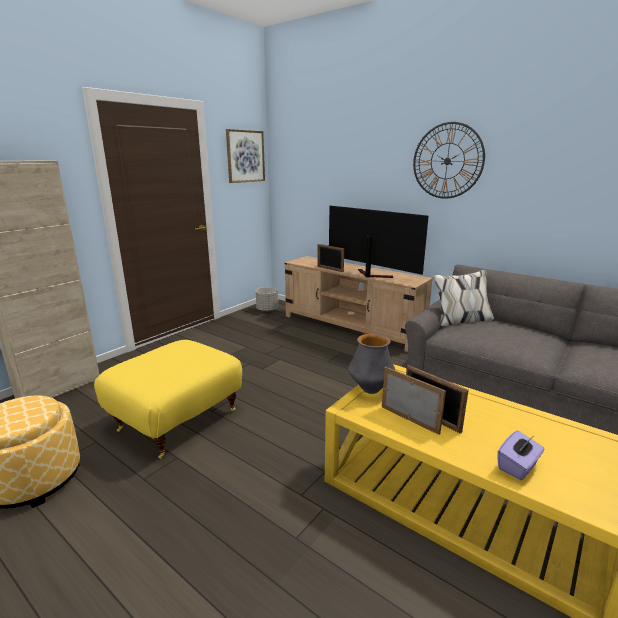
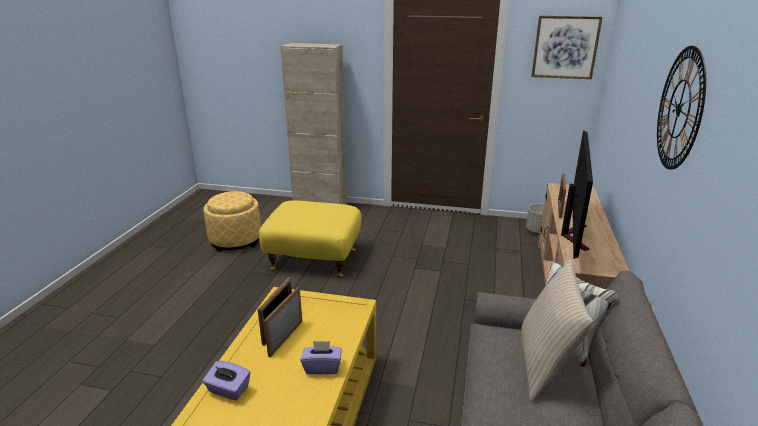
camera: 65 degrees right, 5 degrees up
(370, 389) = (315, 300): vase -> none
(484, 405) = (322, 367): none -> purple tissue box
(492, 328) = (544, 365): none -> beige pillow

